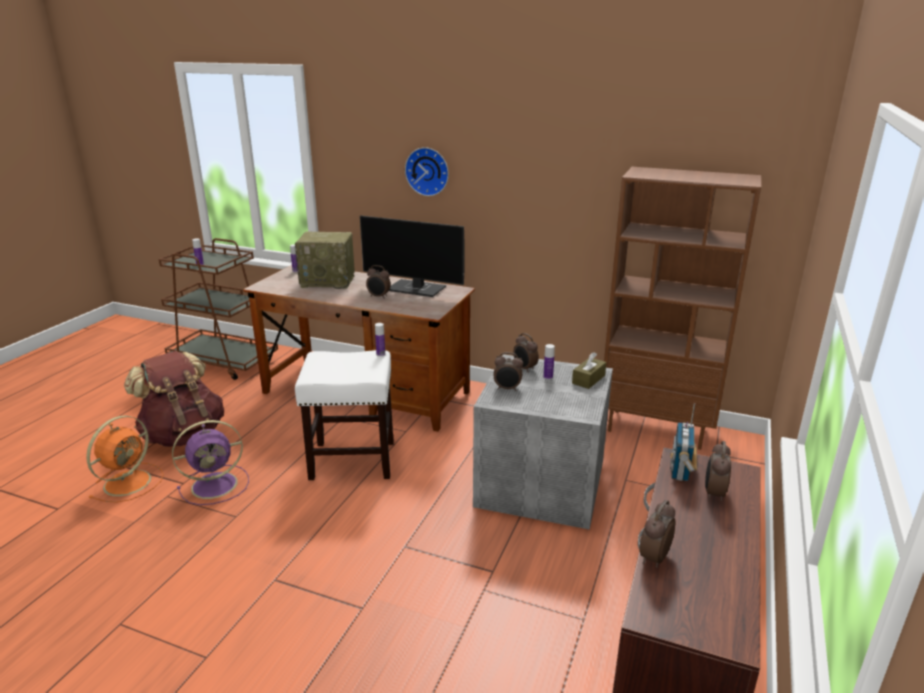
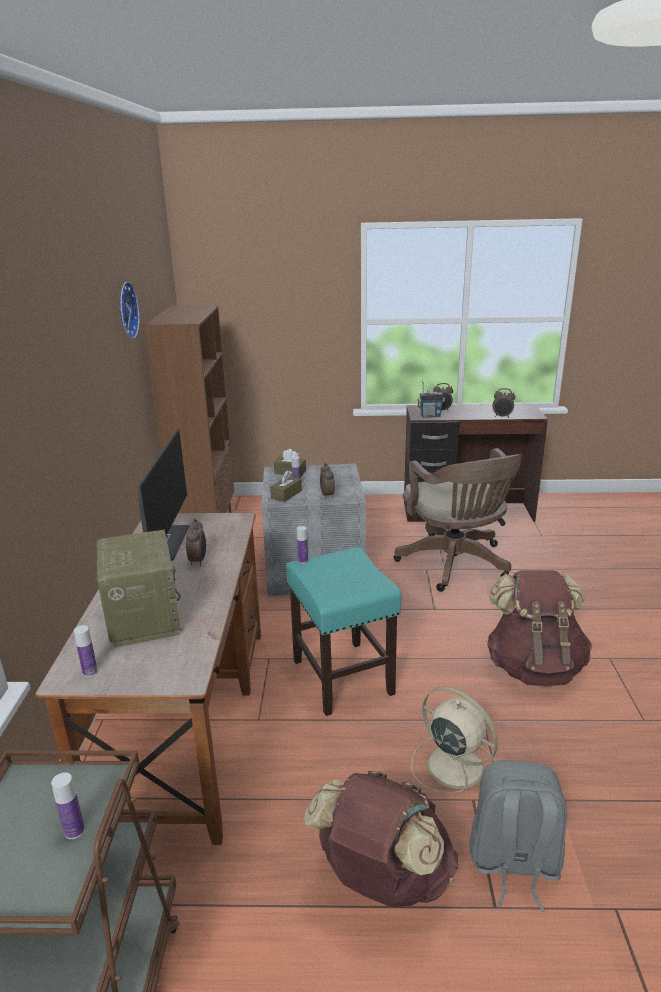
camera: 110 degrees left, 0 degrees up
(129, 481) = (513, 864): orange fan -> grey backpack
(216, 485) = (452, 765): purple fan -> beige fan
(256, 581) = (534, 667): none -> brown backpack
(351, 460) = (343, 677): white stool -> turquoise stool
(428, 171) = (61, 410): wall clock -> wall clock (125, 310)
(487, 606) = (456, 565): none -> brown office chair
(524, 368) = (286, 494): alarm clock -> brown tissue box

